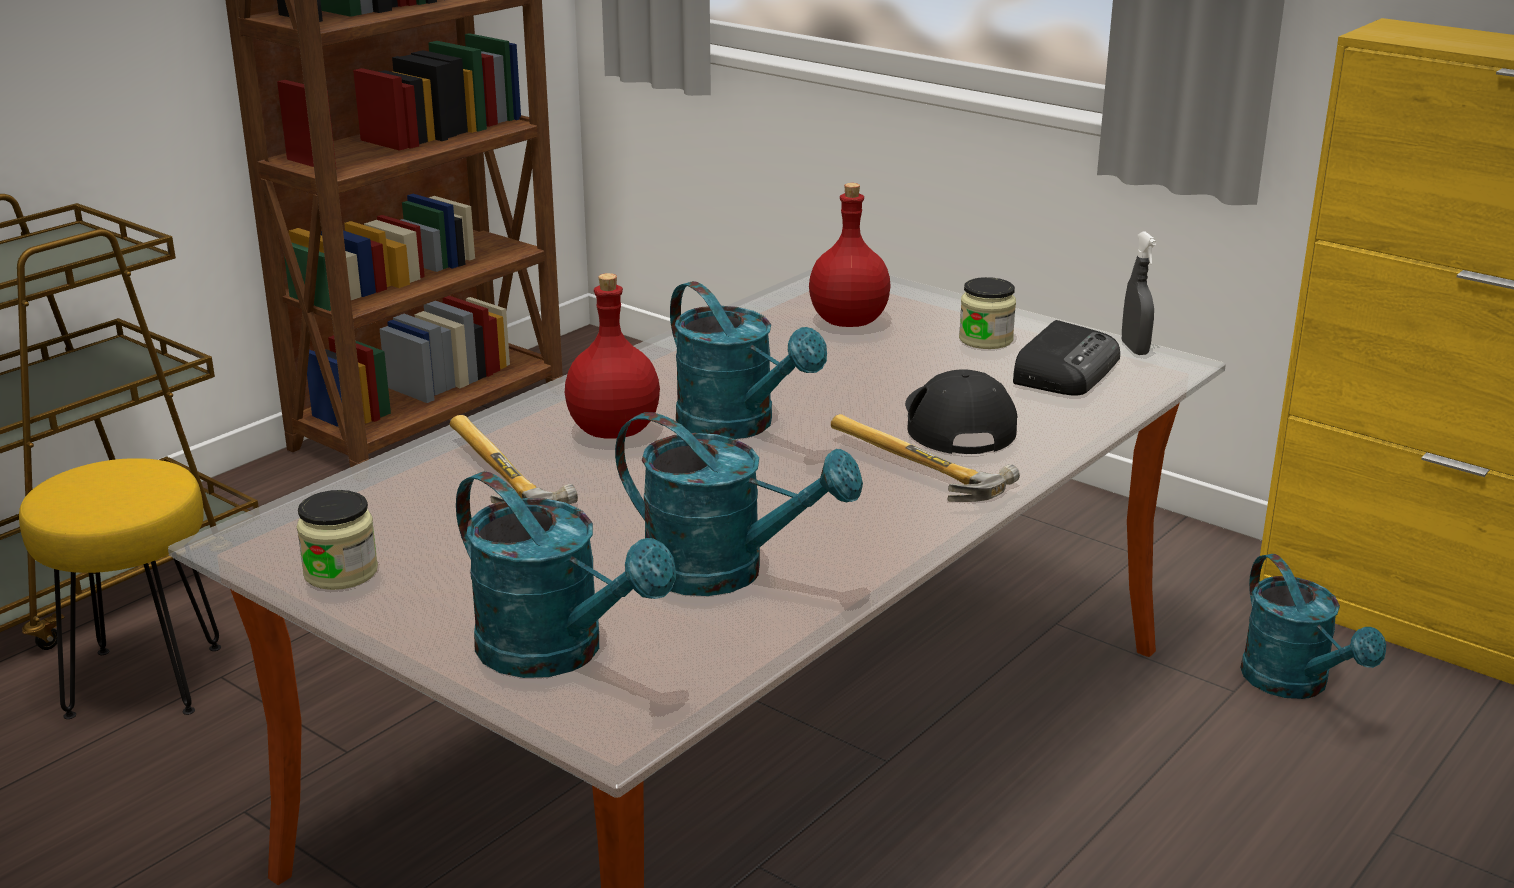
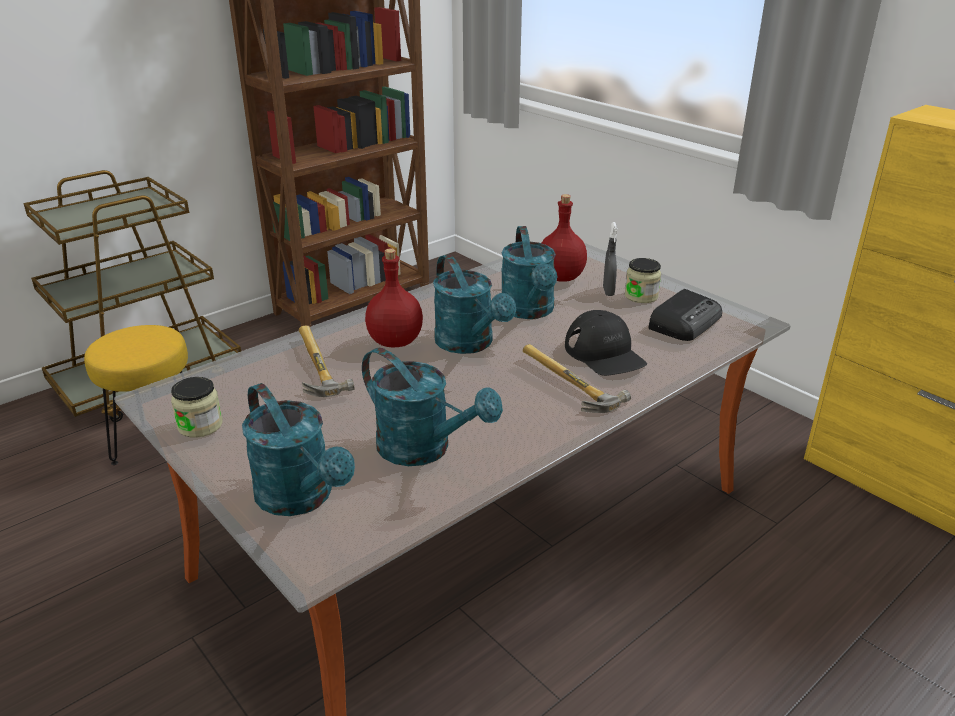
camera: 10 degrees right, 5 degrees up
(957, 422) = (604, 354): black cap -> black cap turned 150 degrees clockwise
(1134, 348) = (733, 310): grey spray bottle -> grey spray bottle (608, 291)
(1295, 684) = (817, 523): turquoise watering can -> turquoise watering can (530, 311)

